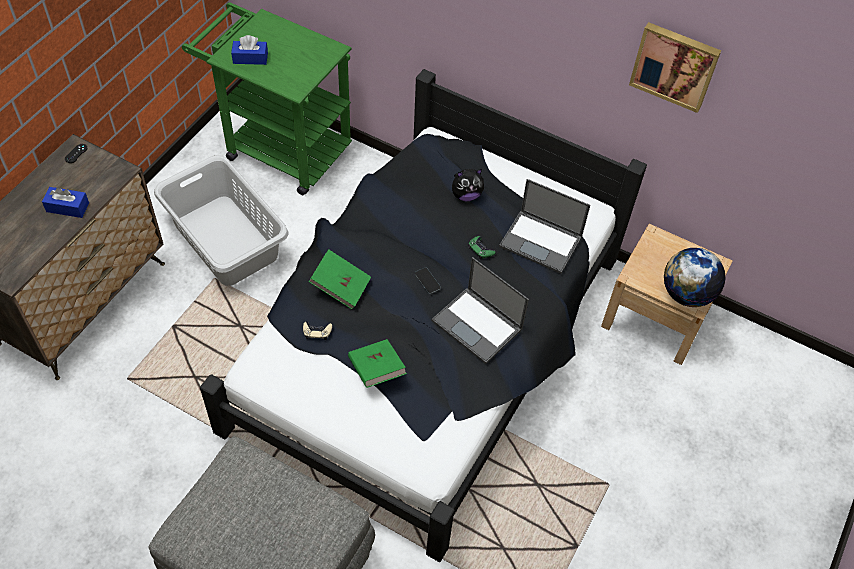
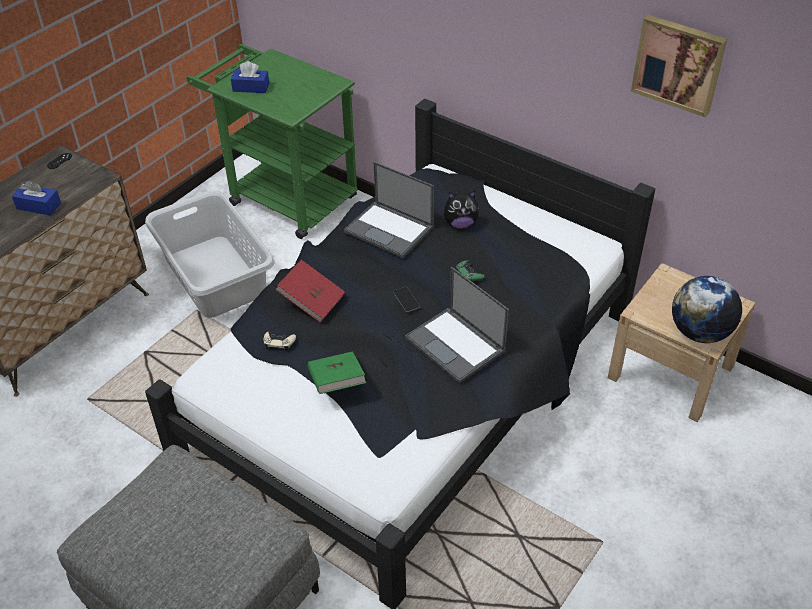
camera: 10 degrees right, 10 degrees down
(341, 286) = (312, 301): green book -> red book
(542, 241) = (537, 269): laptop -> laptop (390, 229)

